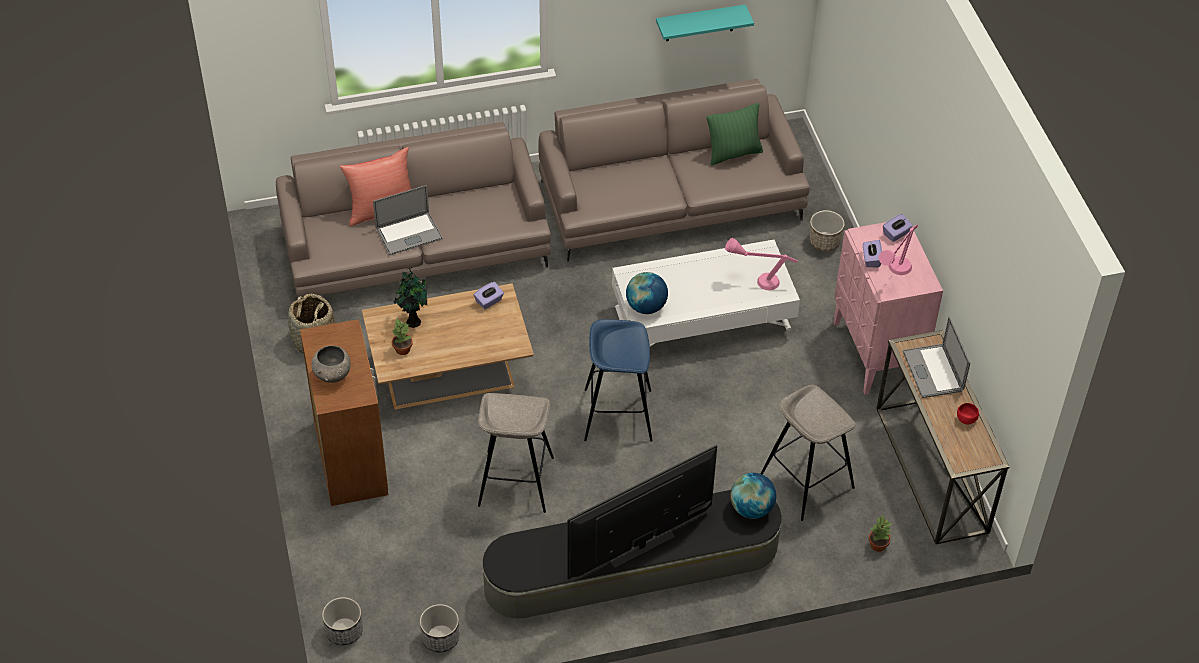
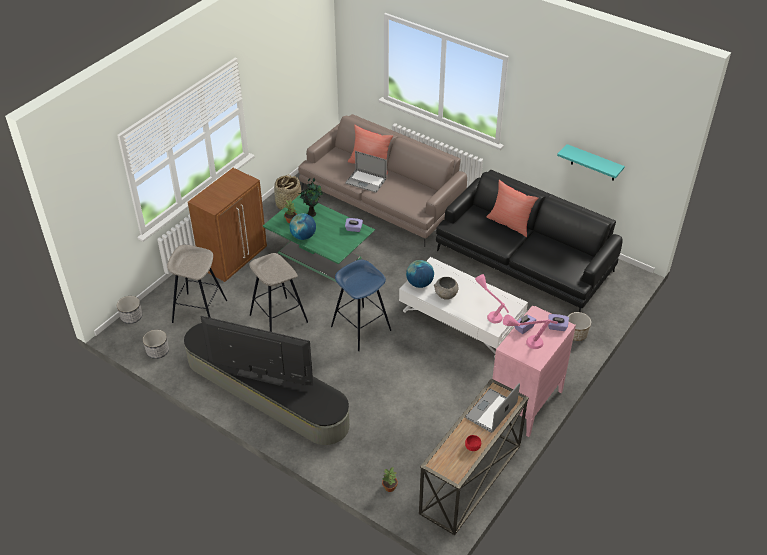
camera: 50 degrees right, 5 degrees down
(333, 375) = (216, 192): grey bowl -> grey bowl (446, 295)
(450, 371) = (321, 255): brown coffee table -> green coffee table
(636, 164) = (510, 223): none -> red pillow
(670, 199) = (525, 260): beige sofa -> black sofa
(733, 153) = (566, 252): green pillow -> none
(751, 509) = (331, 405): globe -> globe (303, 236)
(806, 482) = (400, 428): grey stool -> grey stool (199, 311)

